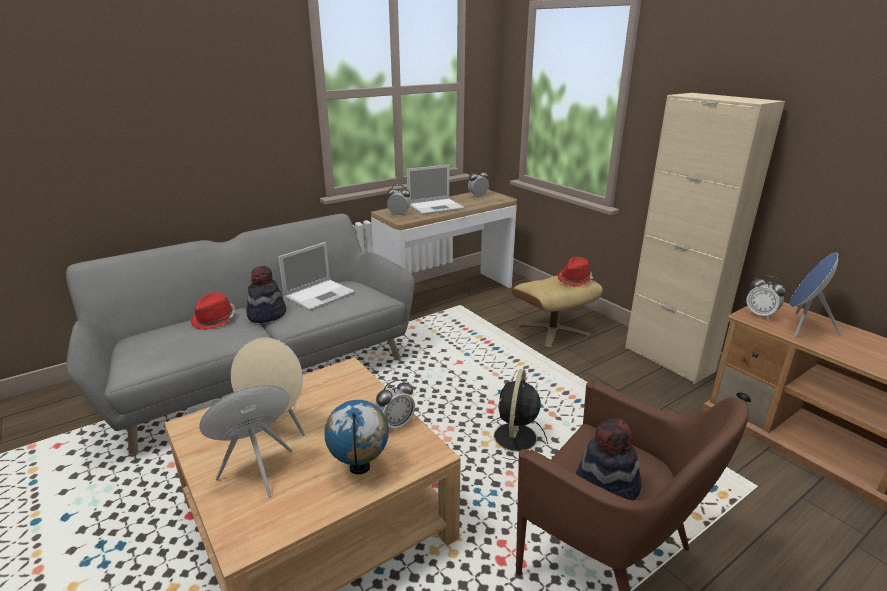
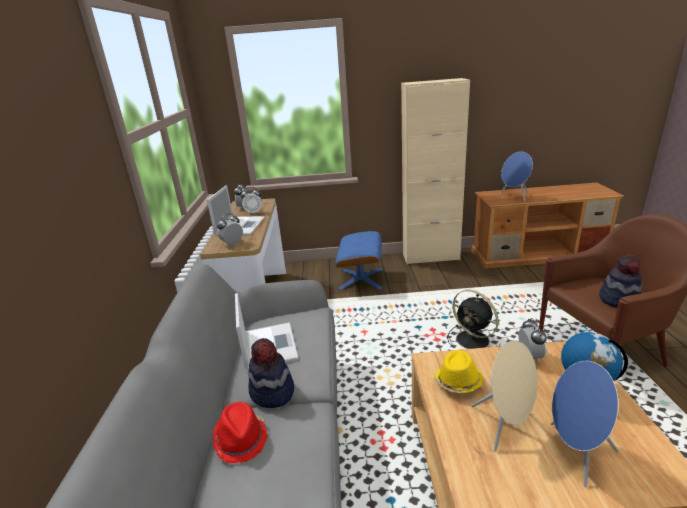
camera: 55 degrees left, 0 degrees up
(325, 389) = (458, 382): none -> yellow hat
(553, 330) = (361, 279): beige ottoman -> blue ottoman
(575, 279) = (364, 235): red hat -> none
(760, 314) = (495, 199): alarm clock -> alarm clock (253, 212)

